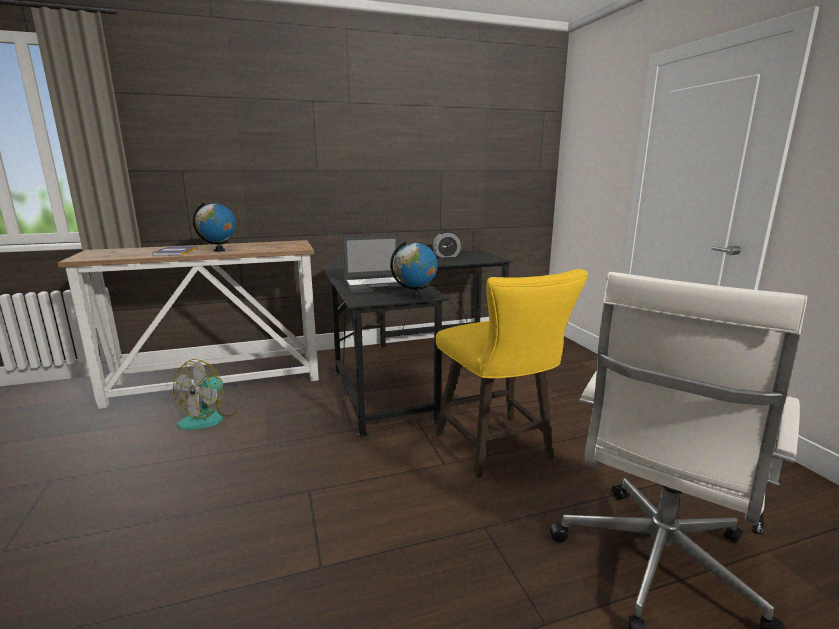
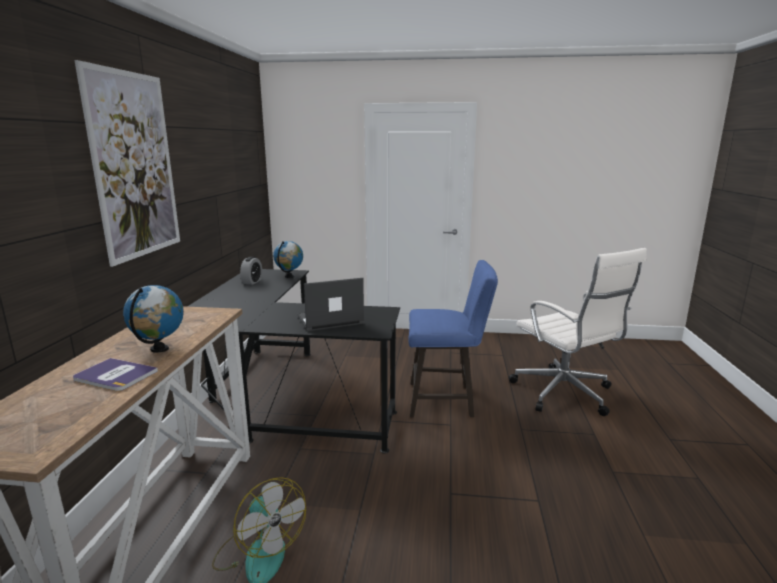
camera: 65 degrees left, 0 degrees up
(320, 133) = (135, 166): none -> picture
(377, 285) = (329, 320): laptop -> laptop turned 120 degrees counterclockwise
(415, 296) = (384, 314): globe -> globe (289, 276)
(498, 449) = (446, 400): yellow stool -> blue stool

